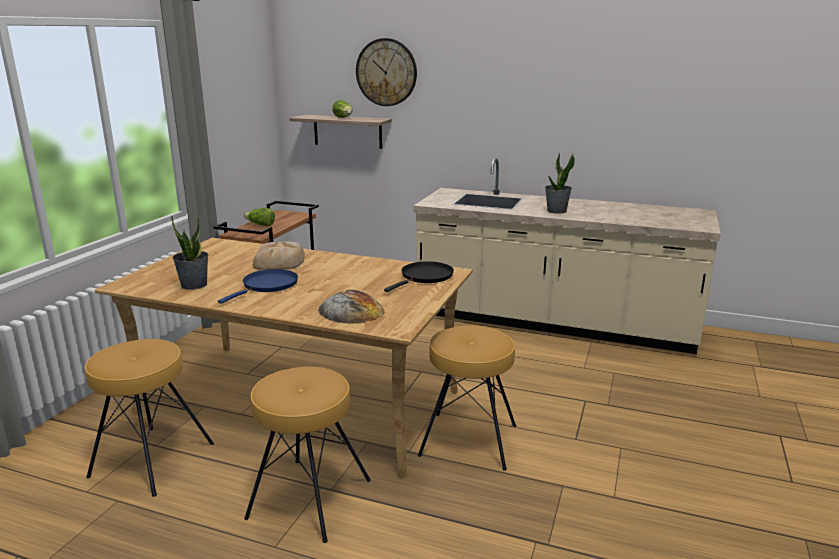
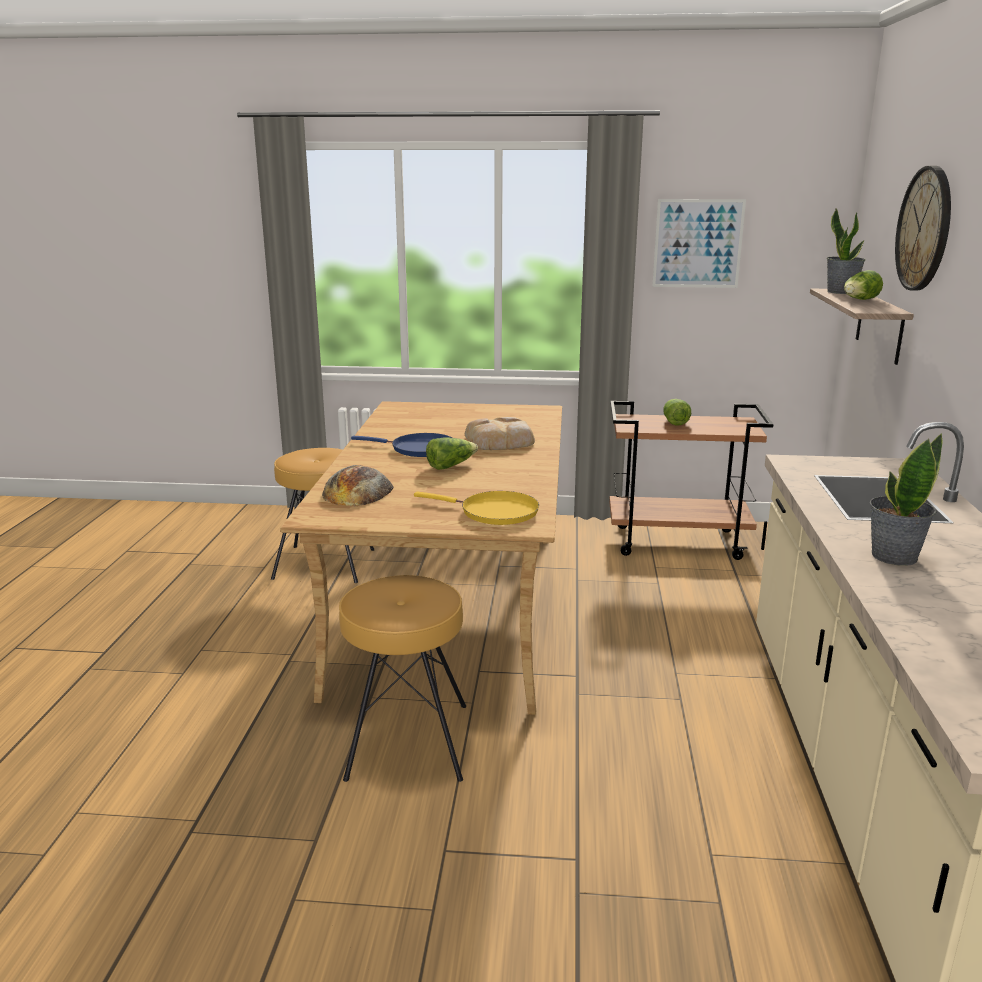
camera: 75 degrees right, 0 degrees up
(194, 285) = (406, 425): potted plant -> potted plant (841, 292)
(219, 97) = (698, 243): none -> picture
(309, 498) = (273, 651): brown stool -> none
(321, 280) = (450, 466): none -> lettuce
(425, 277) = (494, 512): black frying pan -> yellow frying pan

